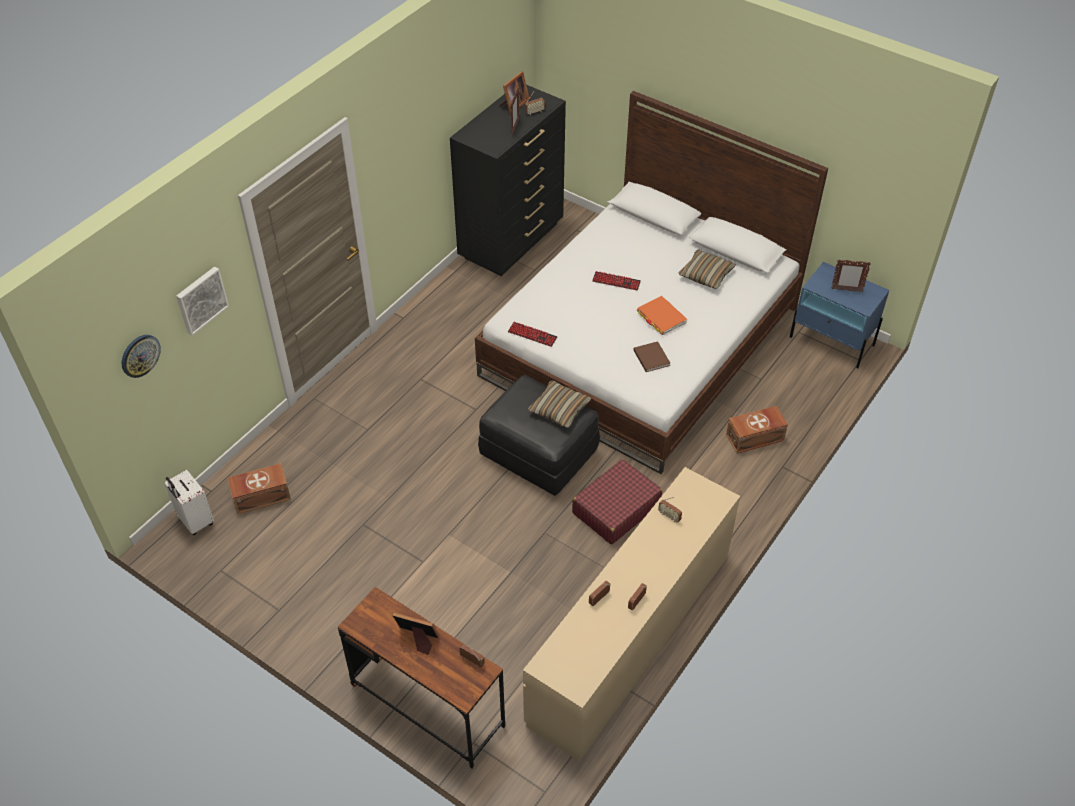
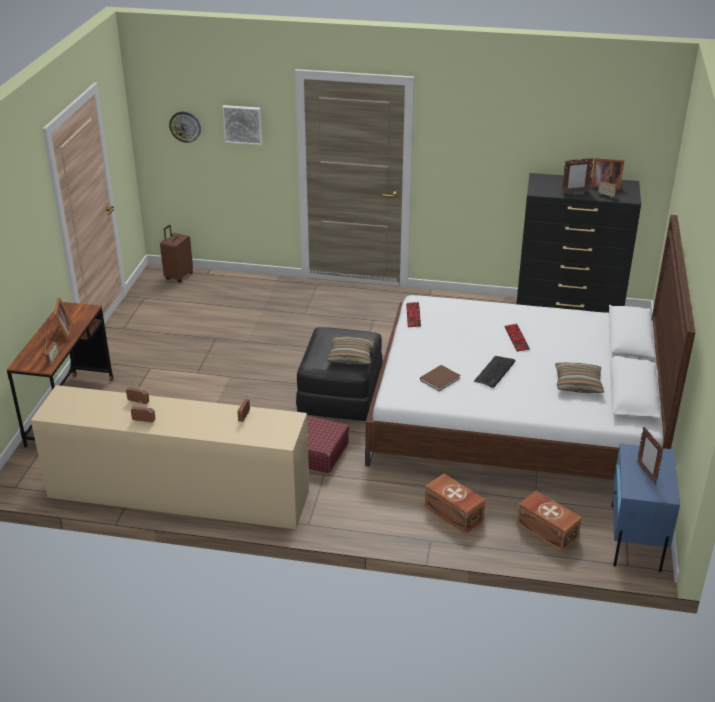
camera: 65 degrees right, 15 degrees down
(195, 521) = (178, 276): white suitcase -> brown suitcase
(260, 496) = (214, 292): brown storage box -> brown storage box (547, 530)
(661, 317) = (495, 372): orange book -> keyboard

